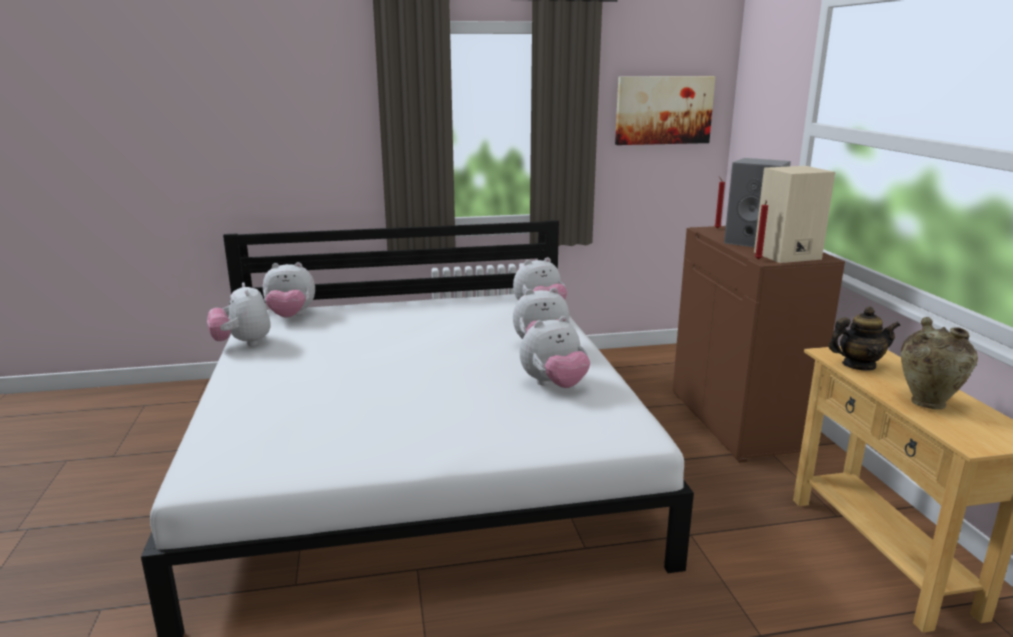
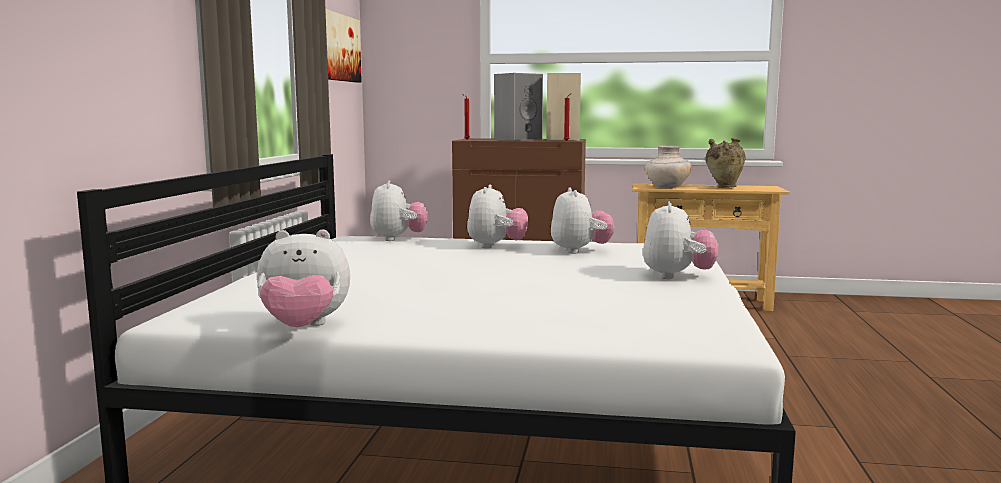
camera: 70 degrees left, 10 degrees down
(290, 316) = (225, 306): plush toy -> plush toy (677, 276)
(858, 365) = (667, 187): teapot -> beige vase

